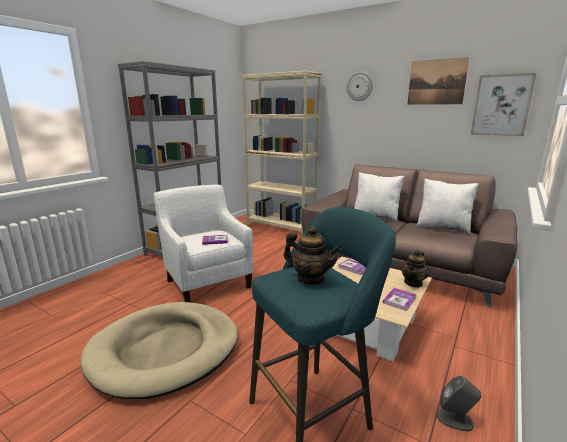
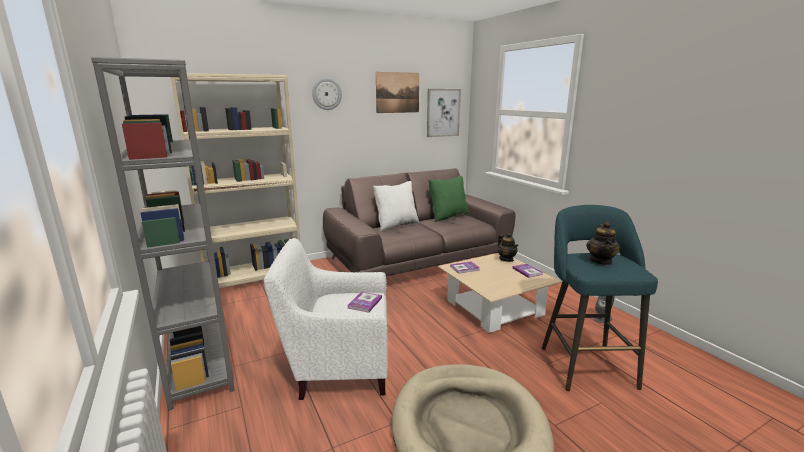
camera: 60 degrees left, 0 degrees up
(310, 279) = (601, 261): teapot -> teapot turned 135 degrees clockwise
(443, 227) = (448, 217): white pillow -> green pillow

